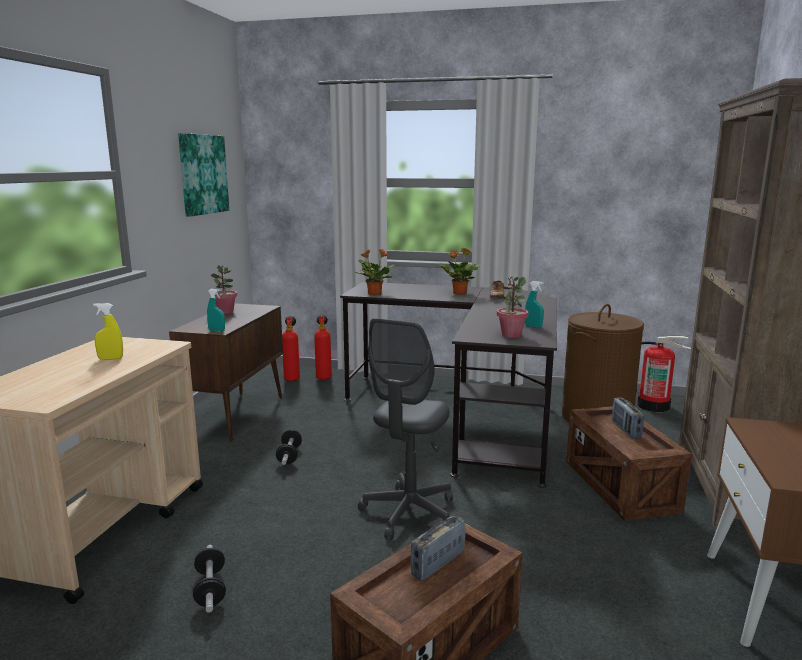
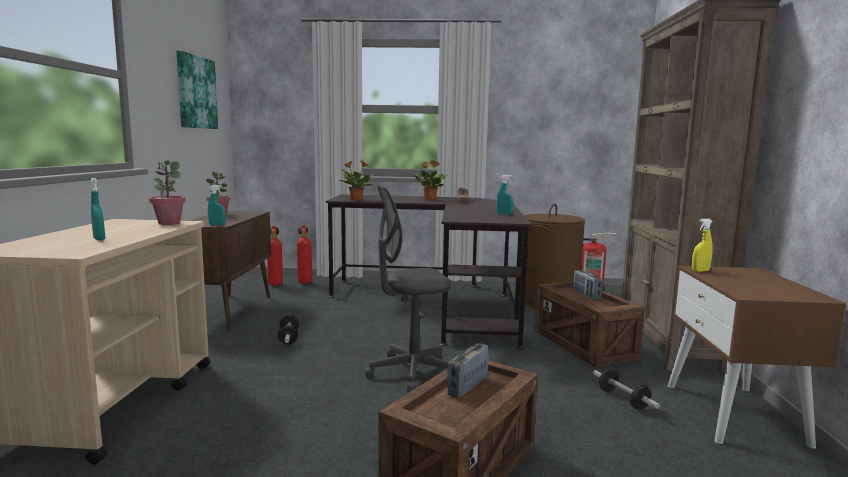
camera: 10 degrees left, 5 degrees down
(76, 376) = (99, 239): none -> turquoise spray bottle
(110, 359) = (128, 230): yellow spray bottle -> yellow spray bottle (700, 271)
(210, 589) = (238, 441): dumbbell -> dumbbell (623, 399)
(409, 513) = (411, 373): grey office chair -> grey office chair turned 60 degrees clockwise
(511, 335) = (489, 218): potted plant -> potted plant (169, 223)

